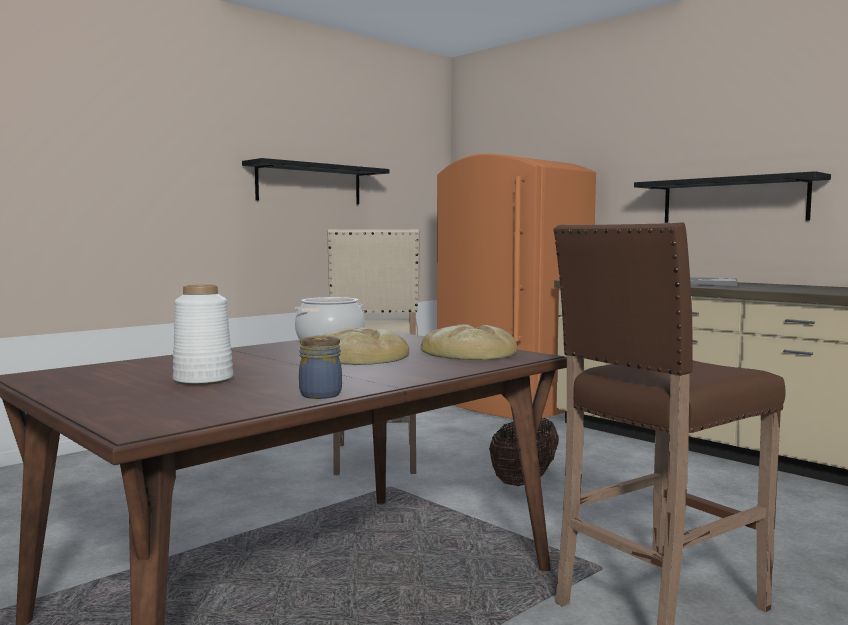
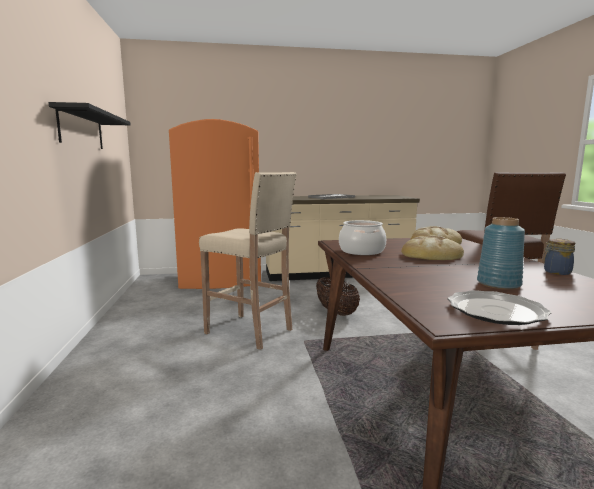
camera: 55 degrees left, 5 degrees up
(76, 383) = (495, 310): none -> plate
(203, 380) = (497, 284): white vase -> blue vase
(733, 200) = (330, 156): black shelf -> none

